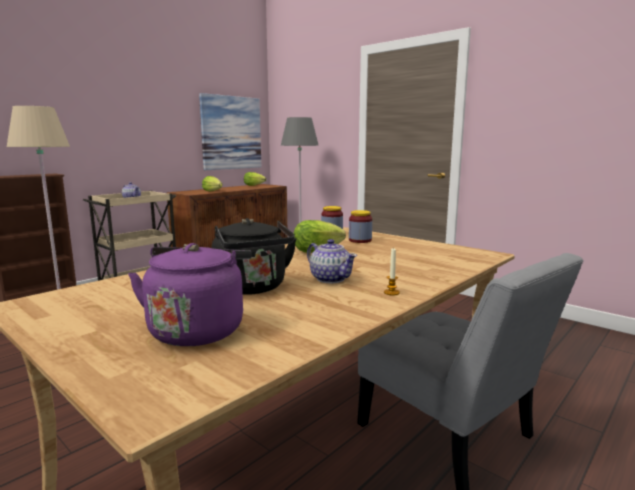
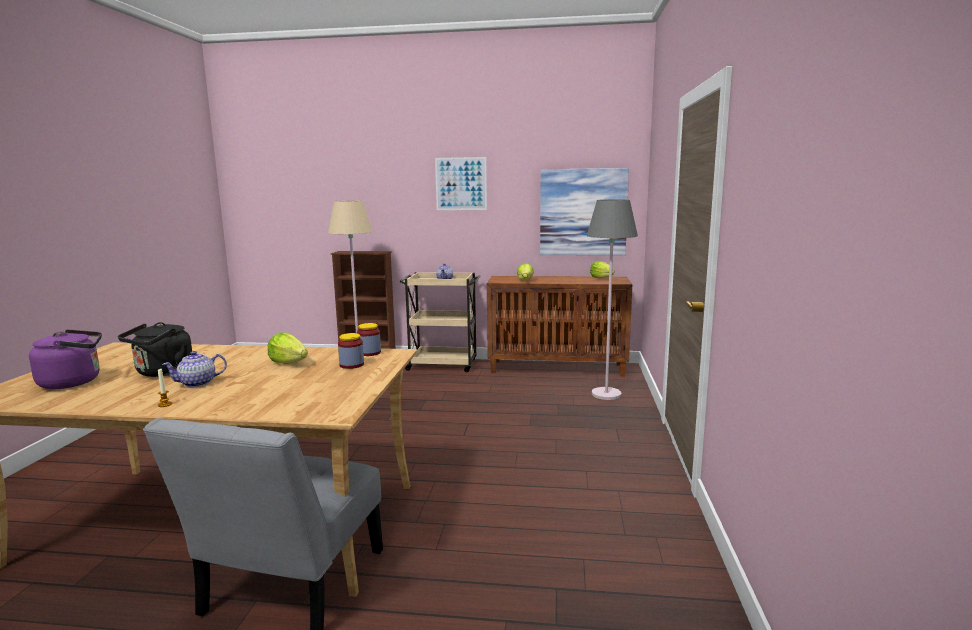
camera: 55 degrees right, 0 degrees up
(129, 100) = (461, 184): none -> picture
(330, 279) = (198, 383): teapot -> teapot turned 45 degrees clockwise

